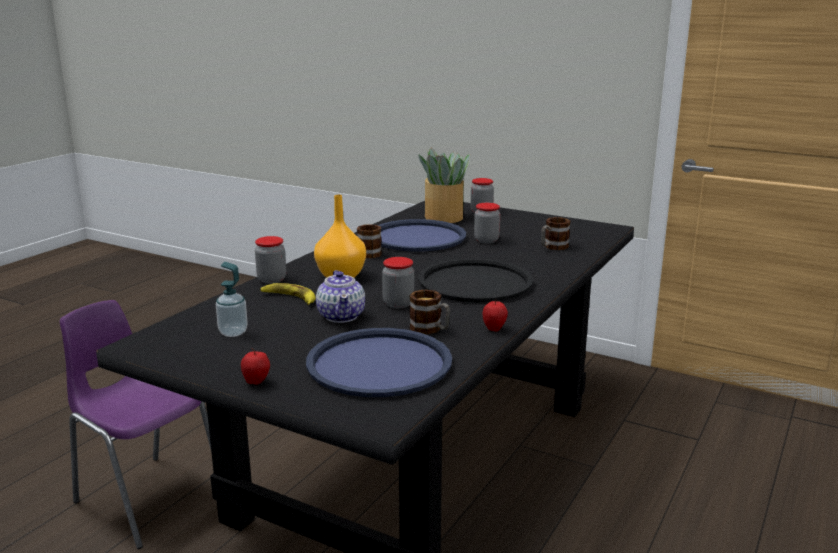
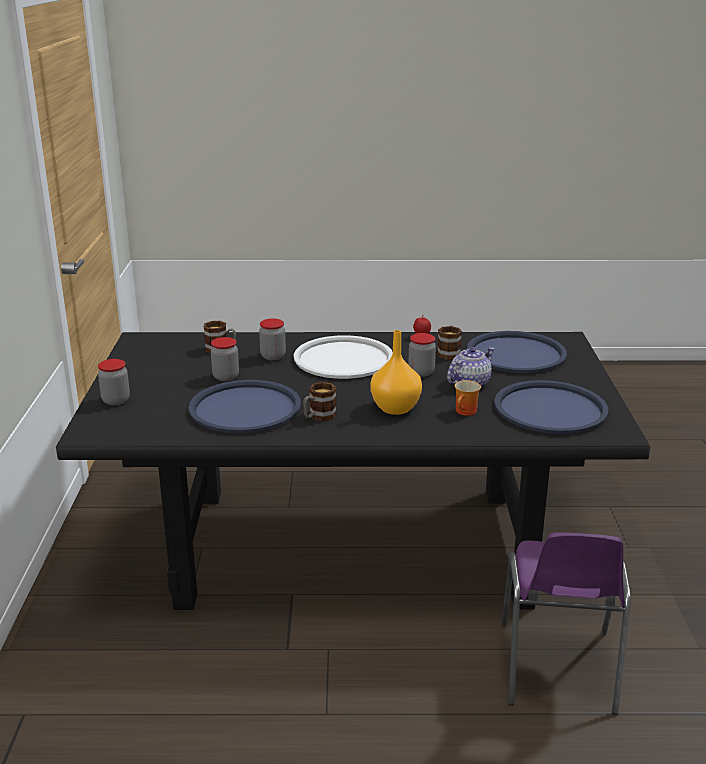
camera: 120 degrees left, 5 degrees up
(233, 332) = (550, 409): soap dispenser -> blue tray
(256, 382) = (590, 377): apple -> none
(271, 280) = (441, 434): jar -> jar (273, 356)
(289, 298) = (466, 412): banana -> mug
(444, 217) = (157, 413): potted plant -> none
(475, 282) = (343, 359): black tray -> white tray

